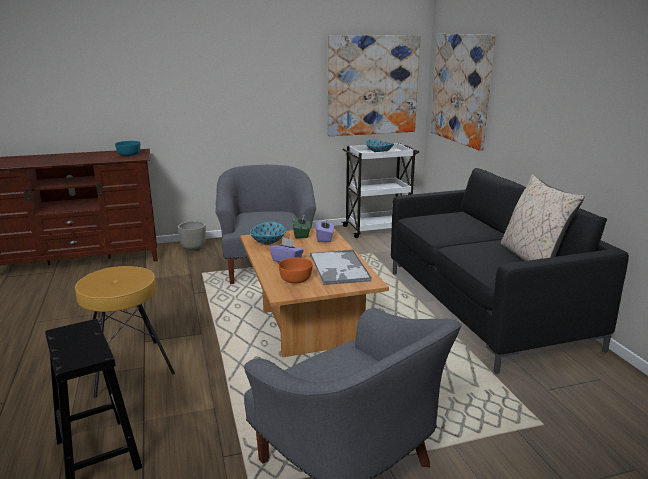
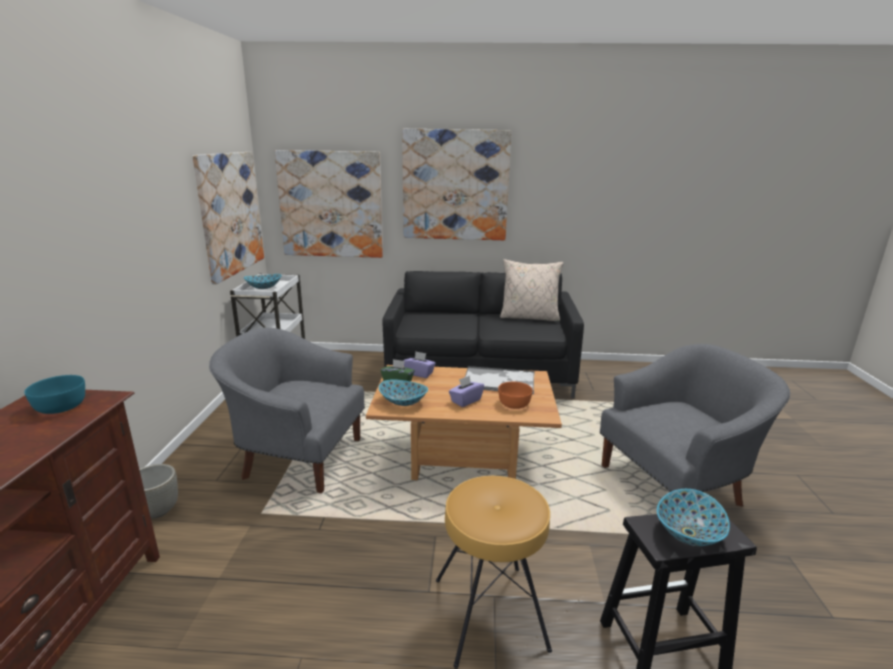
camera: 70 degrees left, 0 degrees up
(75, 344) = (689, 533): none -> bowl
(545, 77) = (455, 185): none -> picture

